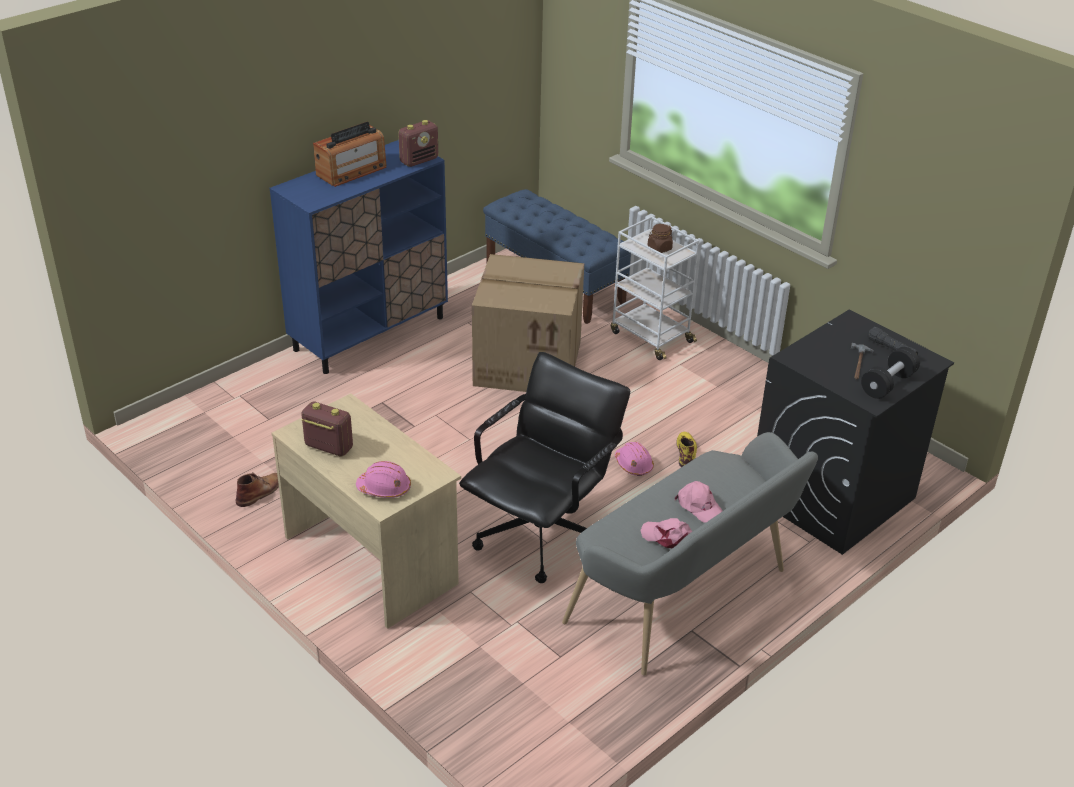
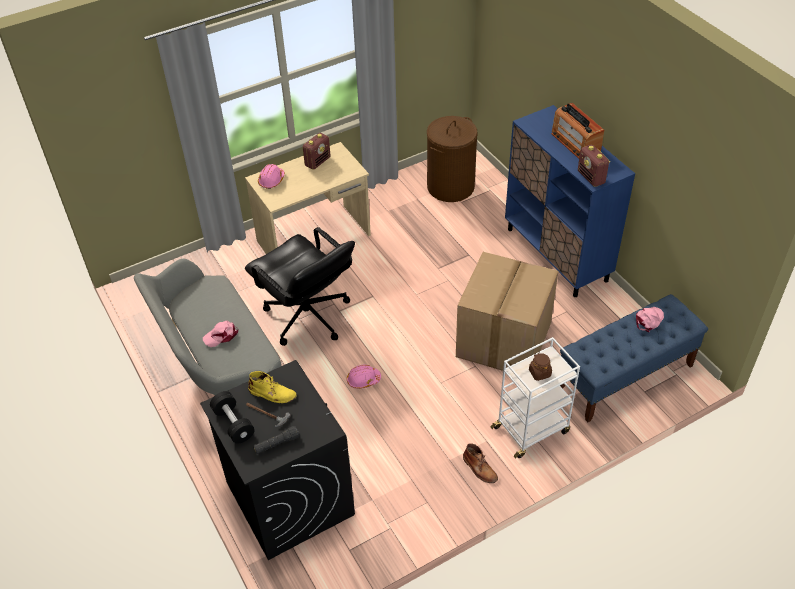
camera: 105 degrees right, 10 degrees up
(233, 432) = (450, 187): none -> brown laundry basket
(260, 492) = (389, 196): brown boot -> brown boot (480, 468)
(668, 537) = (200, 313): pink cap -> pink cap (648, 320)
(686, 452) = (369, 416): yellow boot -> yellow boot (272, 393)

